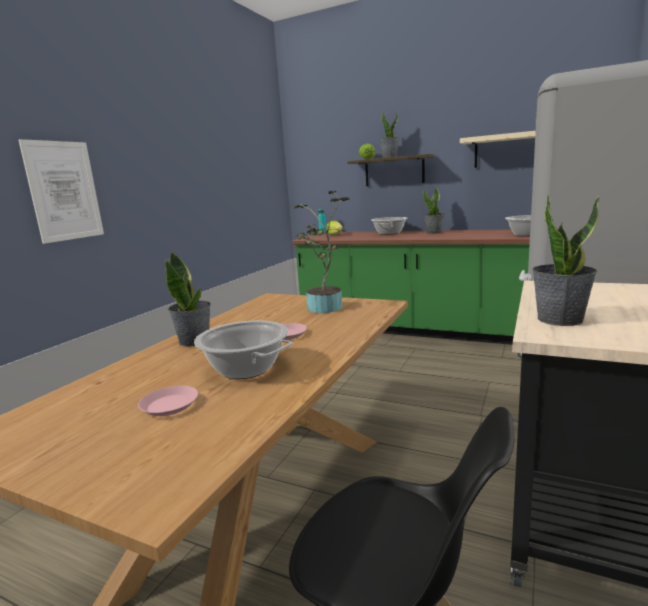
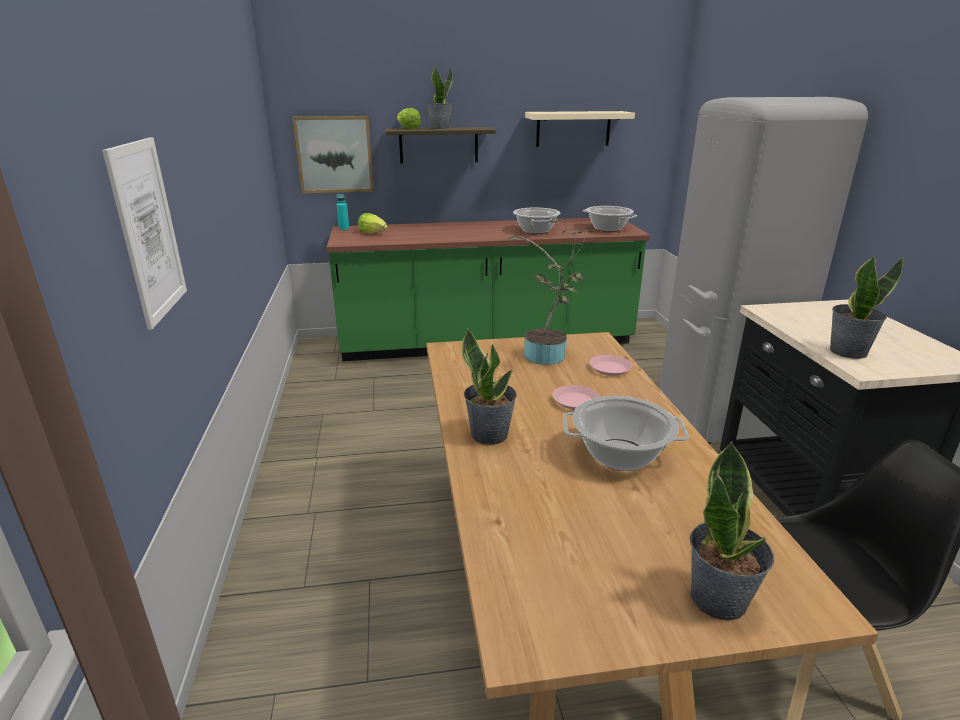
camera: 35 degrees left, 10 degrees up
(169, 405) = (635, 519): pink plate -> pink plate (609, 368)
(323, 182) = (334, 154): none -> picture
(389, 233) = (444, 228): cooking pot -> cooking pot (535, 231)
(434, 232) = (499, 226): potted plant -> potted plant (719, 599)

